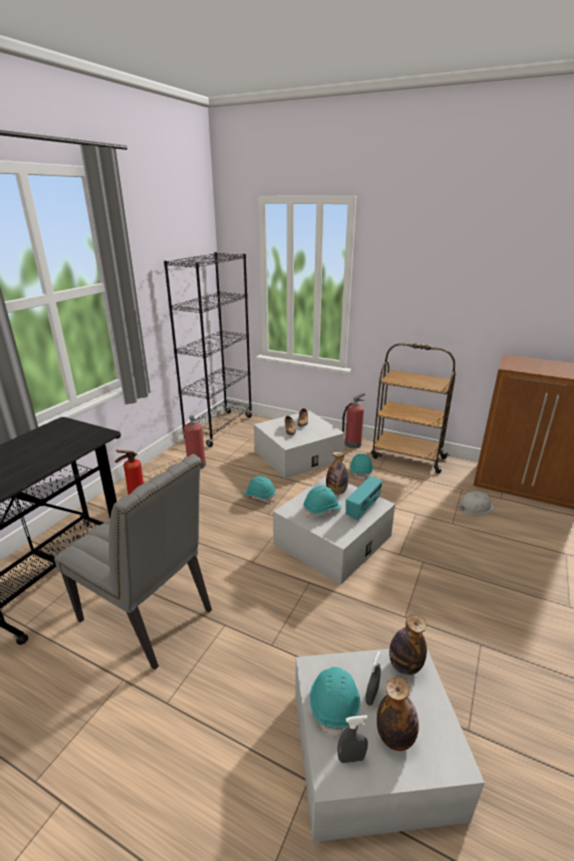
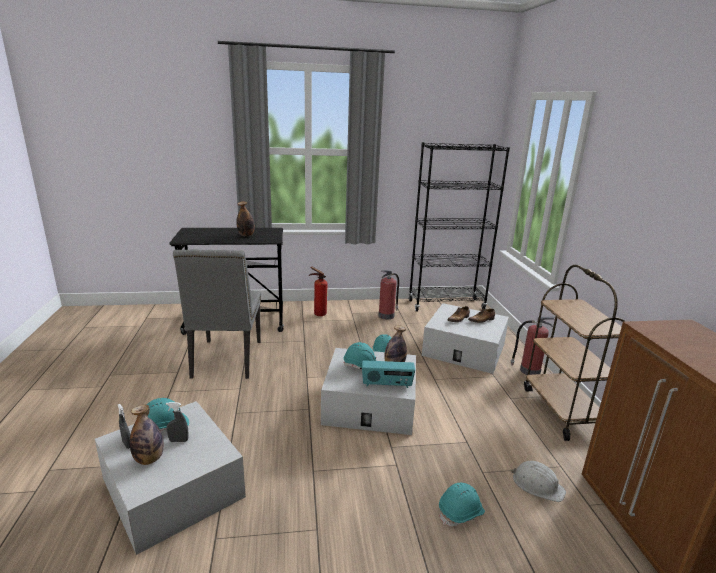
camera: 55 degrees right, 5 degrees down
(360, 472) = (488, 389): turquoise hard hat -> turquoise hard hat (461, 513)
(404, 666) = (214, 450): bottle -> bottle (246, 235)

